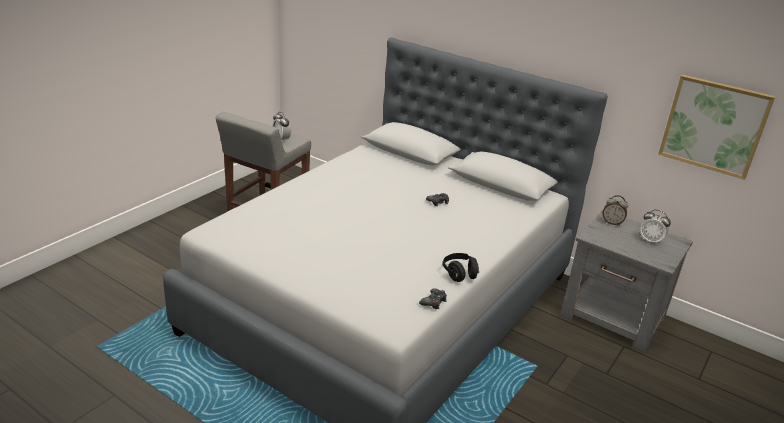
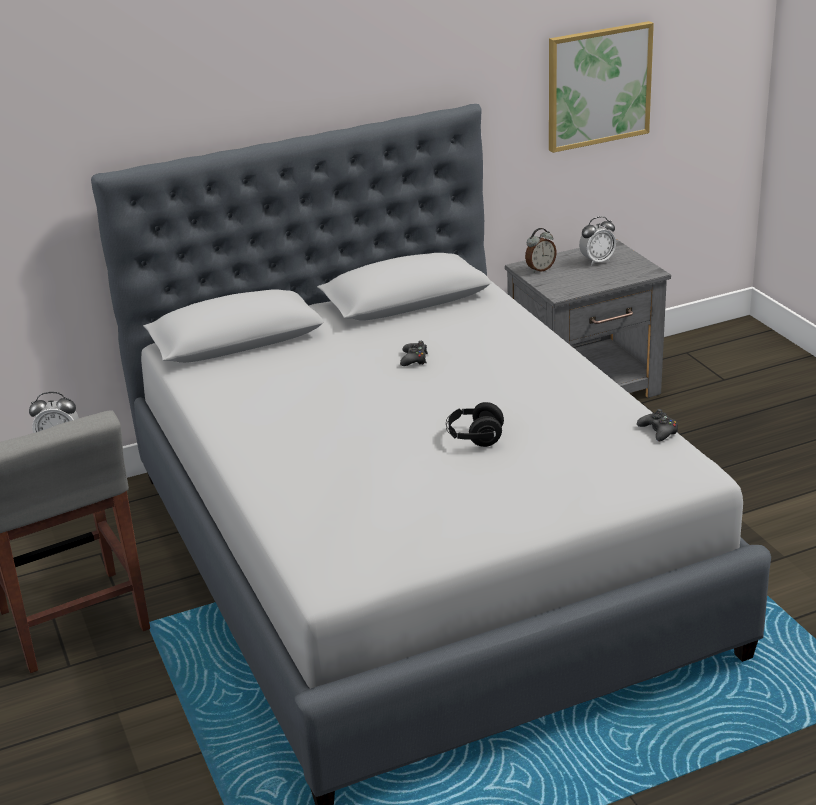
camera: 55 degrees left, 0 degrees up
(459, 274) = (608, 395): black headphones -> black headphones (474, 438)

